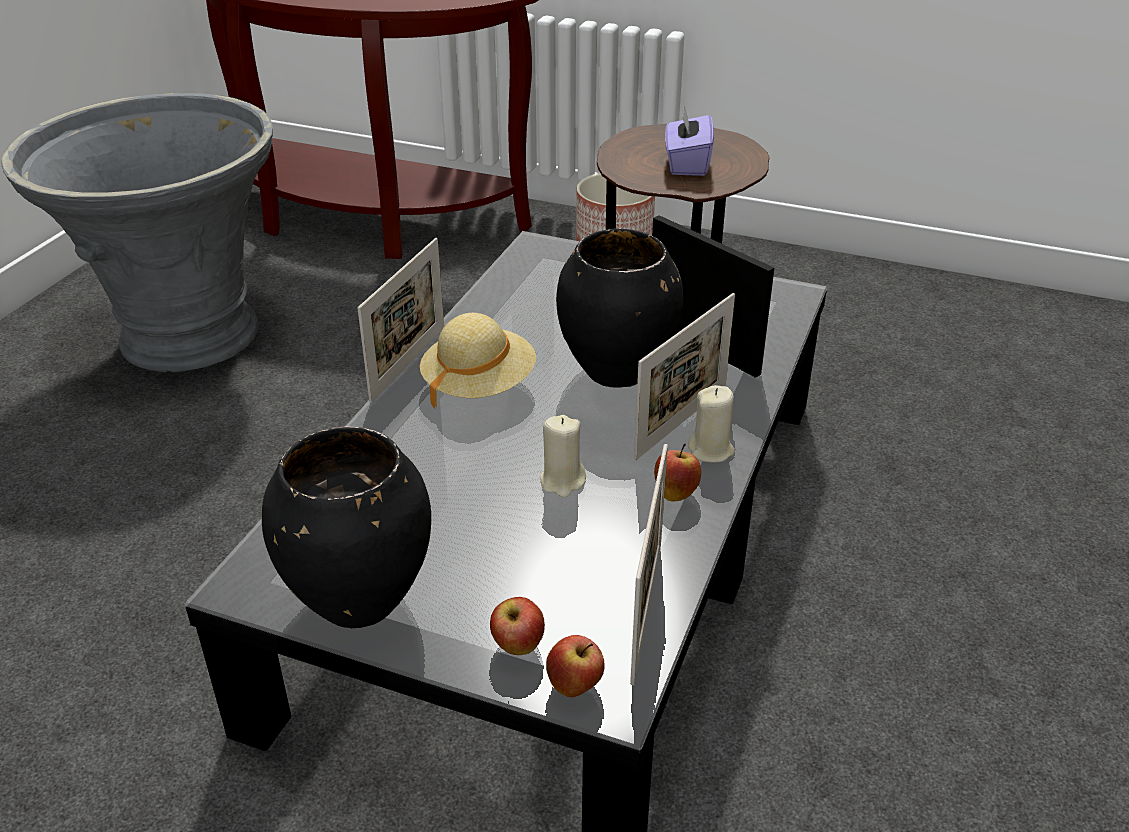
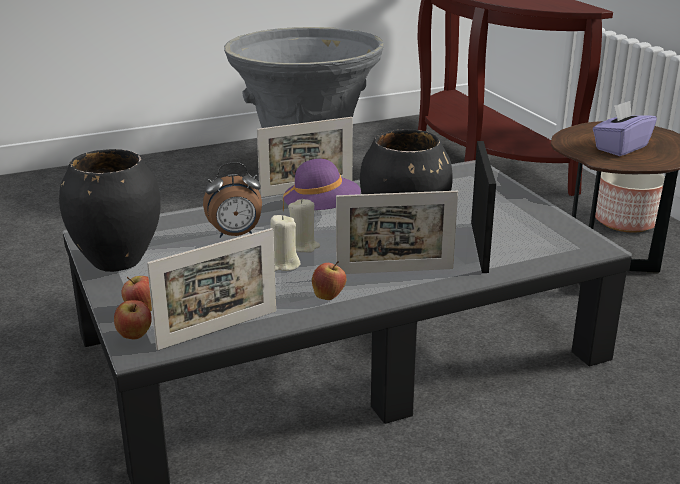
camera: 45 degrees right, 10 degrees down
(438, 473) = (235, 235): none -> alarm clock
(479, 385) = (322, 211): beige hat -> purple hat
(711, 450) = (385, 289): beige candle -> beige candle (303, 246)

